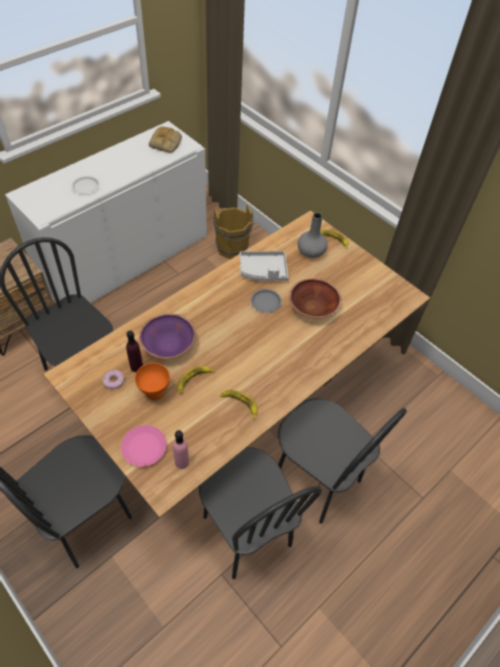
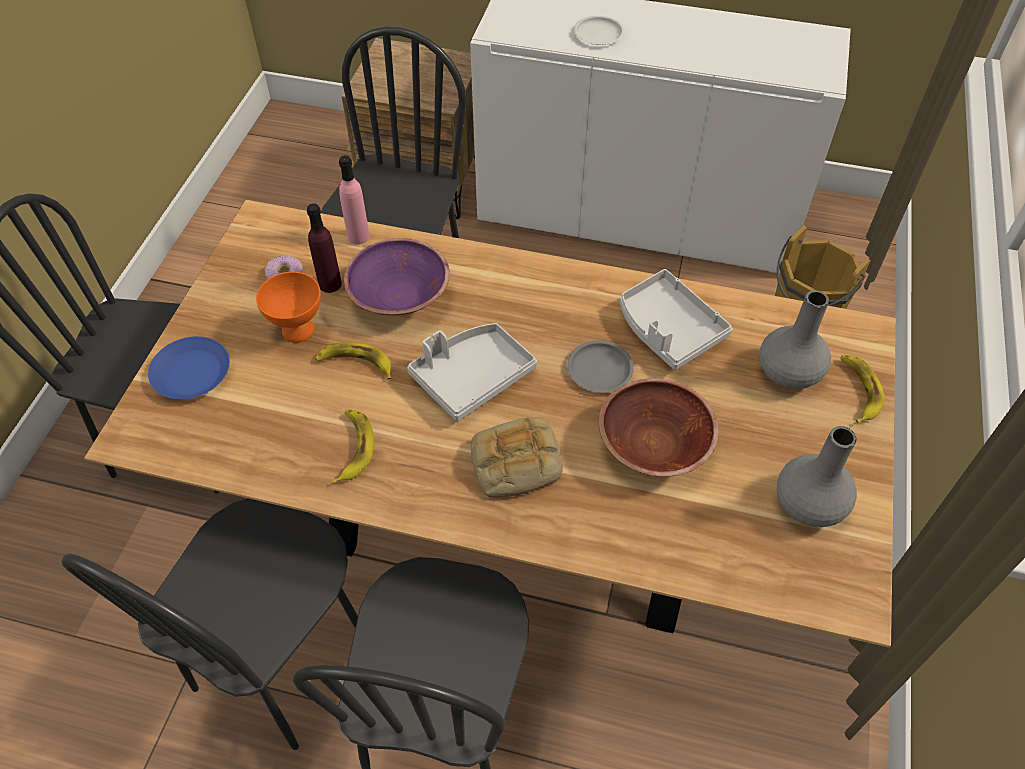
camera: 60 degrees right, 0 degrees up
(144, 447) = (193, 373): pink plate -> blue plate
(166, 143) = (794, 54): bread -> bread (515, 463)
(182, 462) = (193, 433): pink bottle -> pink bottle (358, 236)
(235, 344) = (472, 377): none -> grey tray
(367, 283) = (808, 504): none -> grey vase

